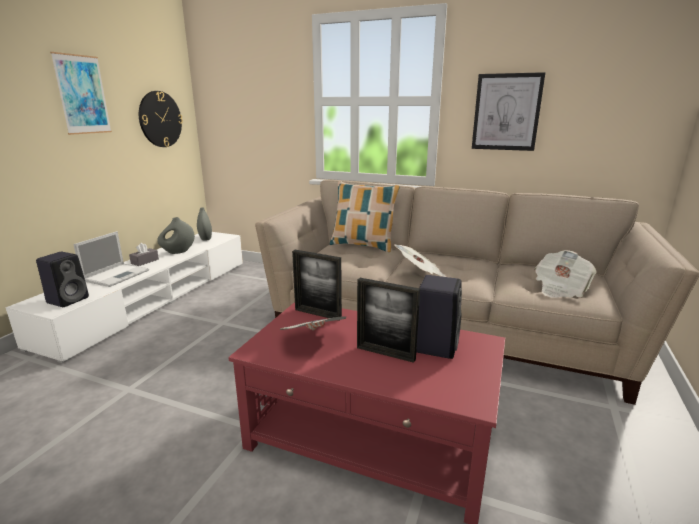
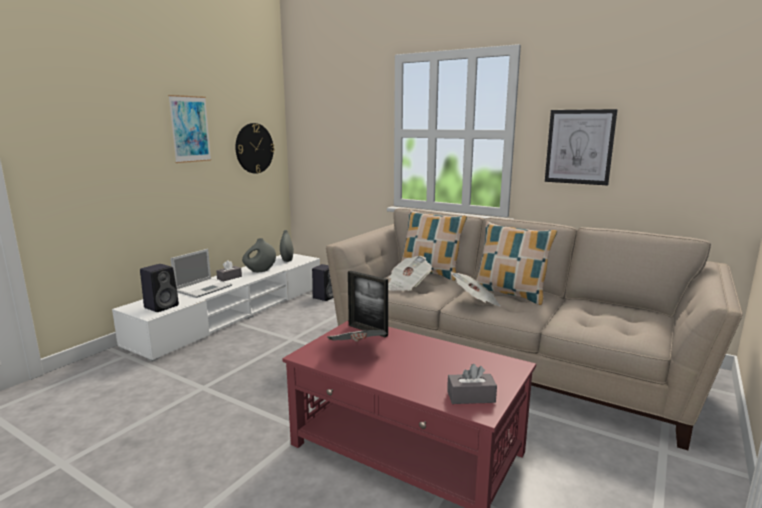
camera: 10 degrees right, 5 degrees down
(385, 353) = (417, 367): picture frame -> none
(436, 345) = (466, 364): black speaker -> black speaker (325, 297)
(449, 263) = (510, 294): none -> pillow
(456, 385) = (471, 397): none -> grey tissue box
(560, 288) = (614, 325): newspaper -> newspaper (407, 286)

